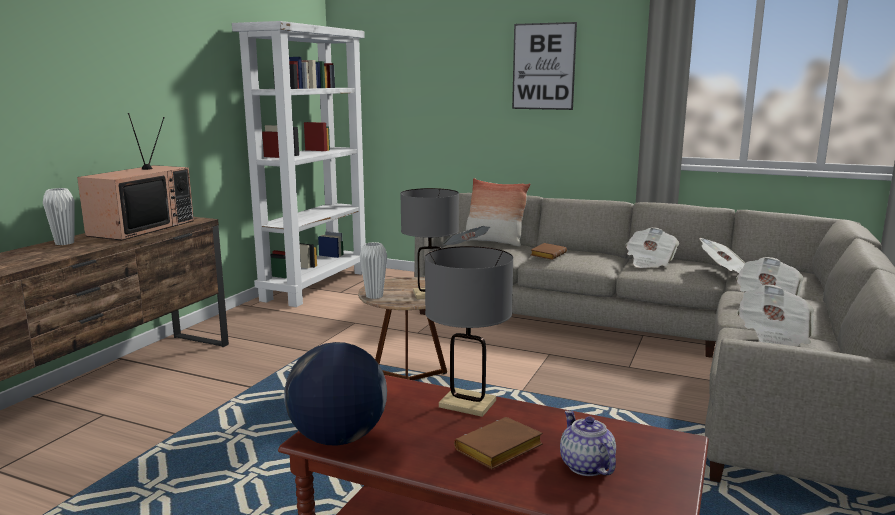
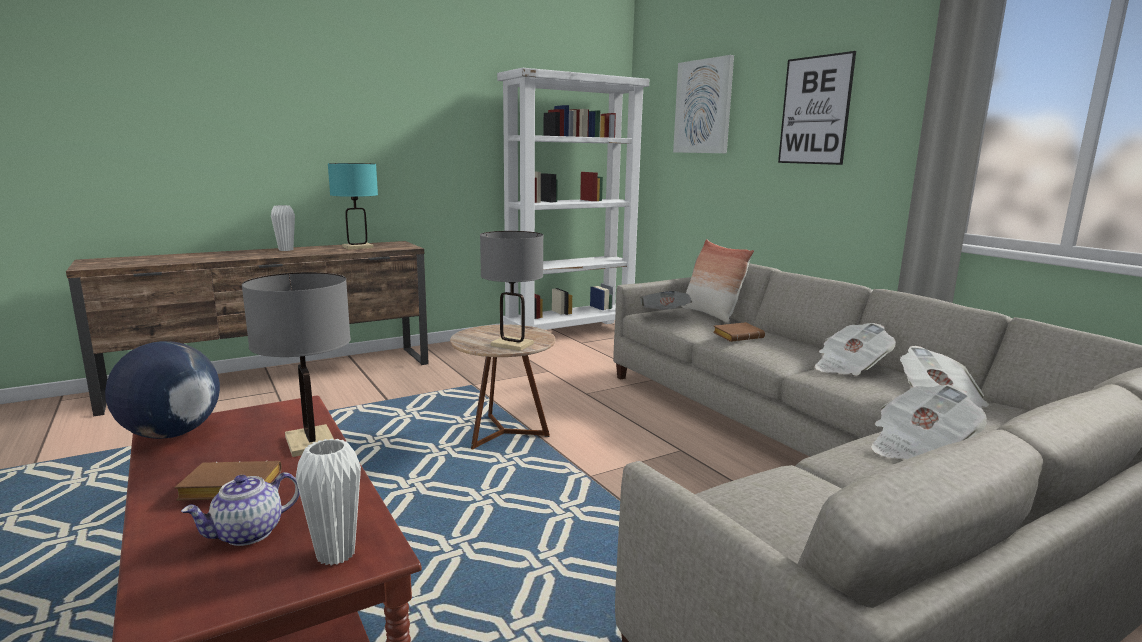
camera: 35 degrees right, 0 degrees up
(141, 228) = (357, 247): television -> turquoise table lamp
(374, 296) = (465, 336): white vase -> white vase (335, 554)
(424, 59) = (703, 107): none -> picture
(585, 466) = (248, 534): teapot -> teapot turned 150 degrees counterclockwise
(773, 336) = (808, 492): newspaper -> none

